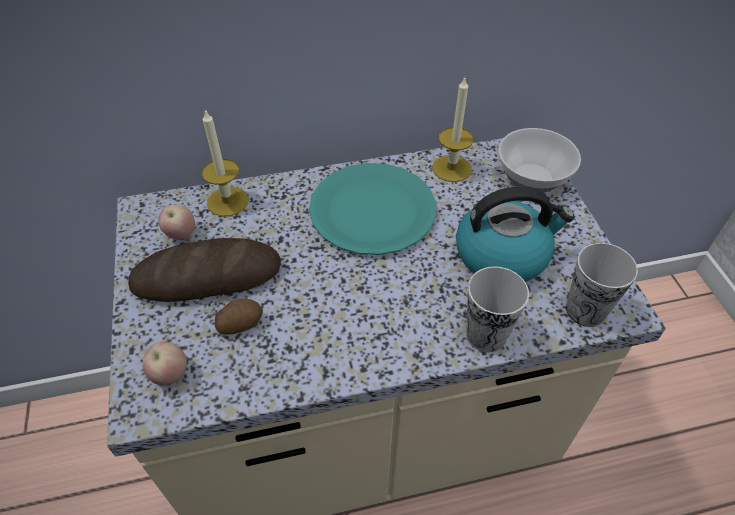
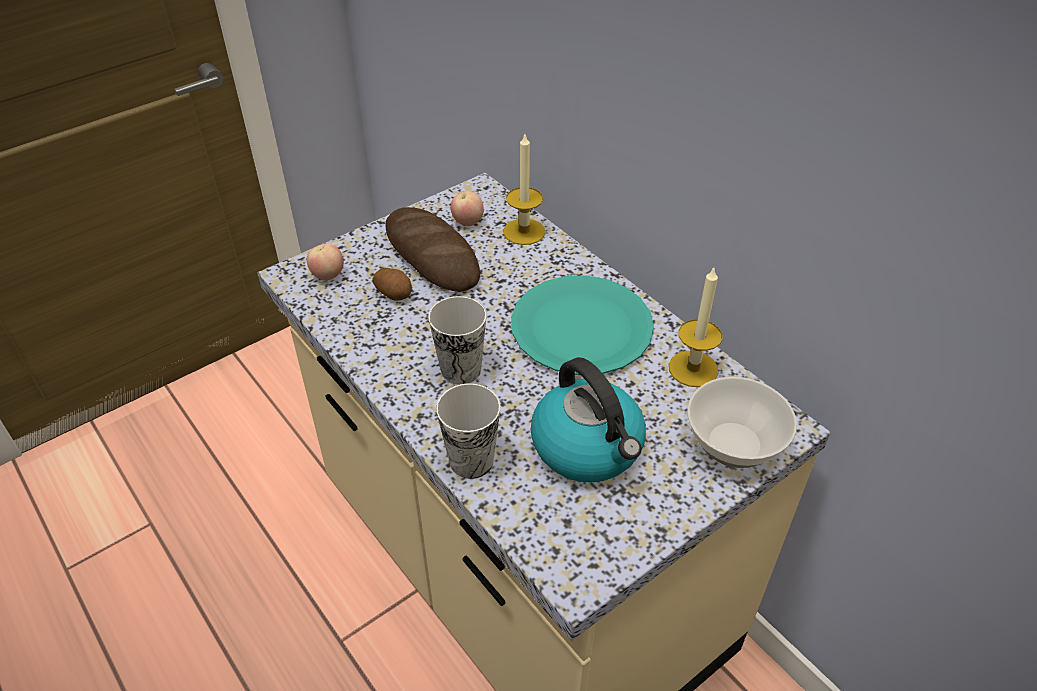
camera: 65 degrees right, 5 degrees down
(585, 310) = (552, 540): cup -> cup (461, 370)

